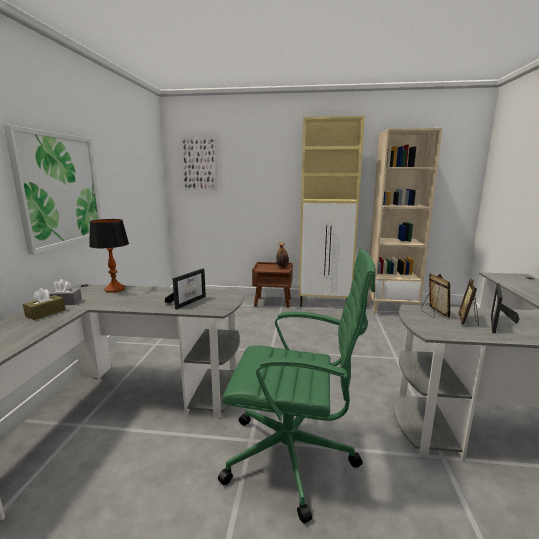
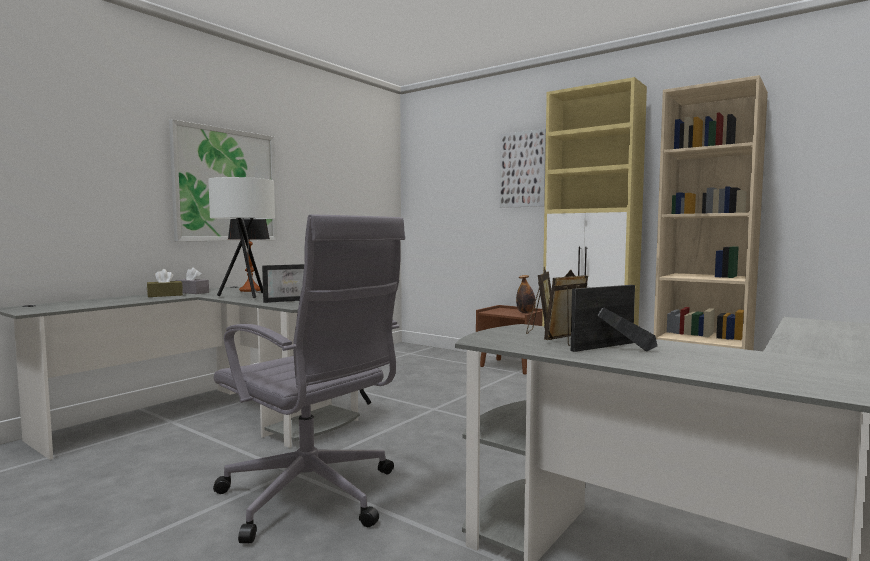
camera: 30 degrees right, 10 degrees down
(137, 300) = (248, 296): none -> white table lamp
(199, 164) = (436, 171): picture -> picture (523, 169)
(293, 457) = (312, 497): green office chair -> grey office chair

